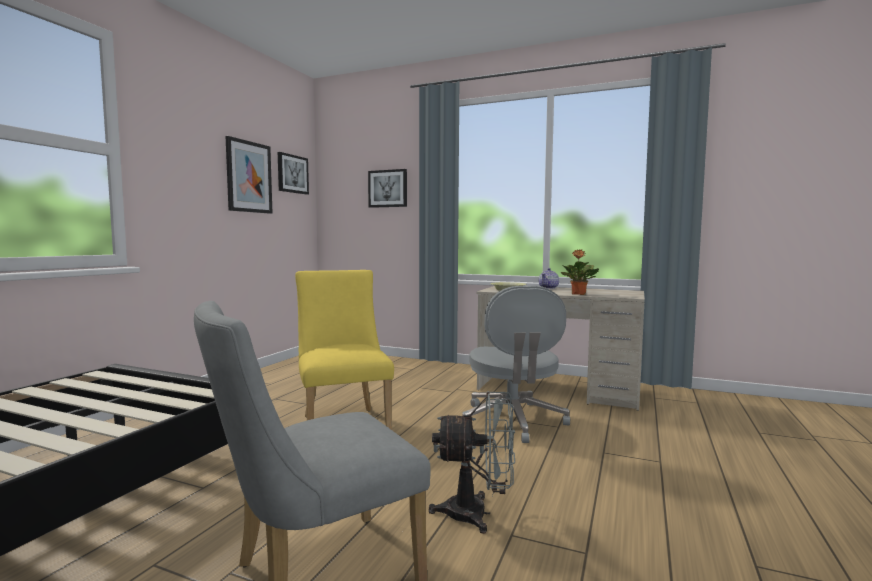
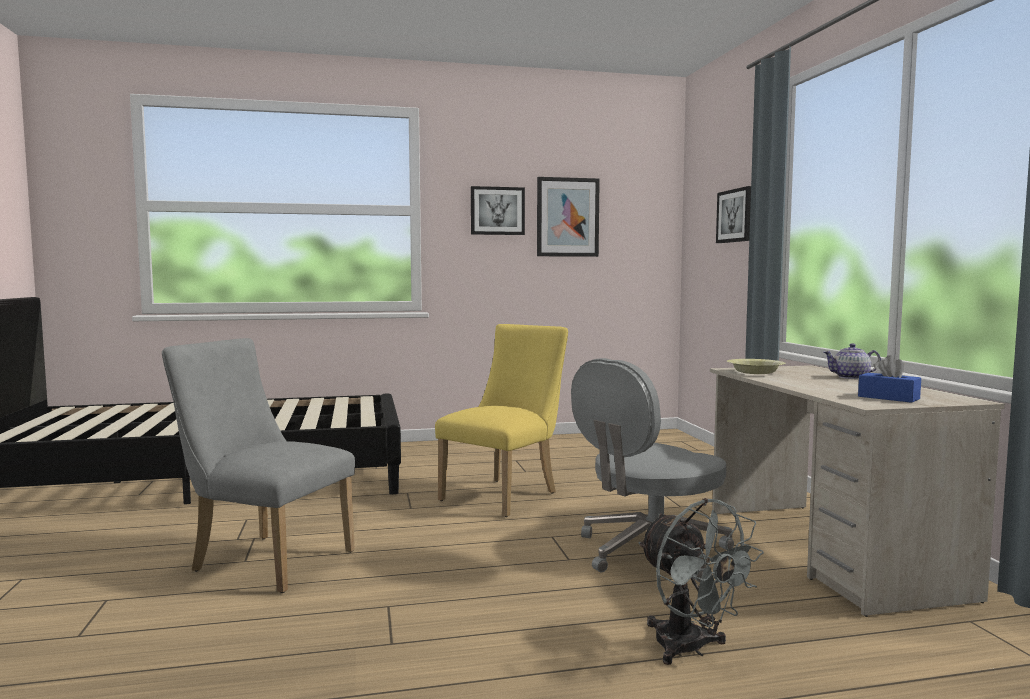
camera: 55 degrees right, 0 degrees up
(292, 174) = (637, 206): picture -> picture (497, 211)
(477, 514) = (408, 585): grey fan -> grey fan (690, 649)
(578, 294) = (813, 389): potted plant -> none
(615, 293) = (888, 398): none -> blue tissue box

